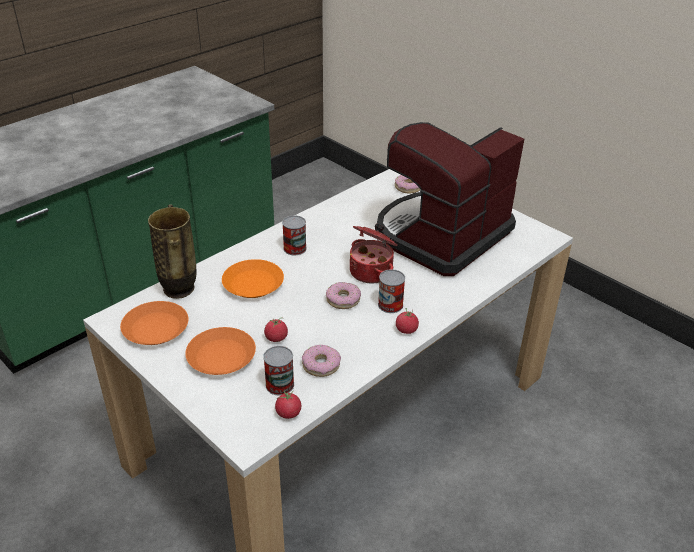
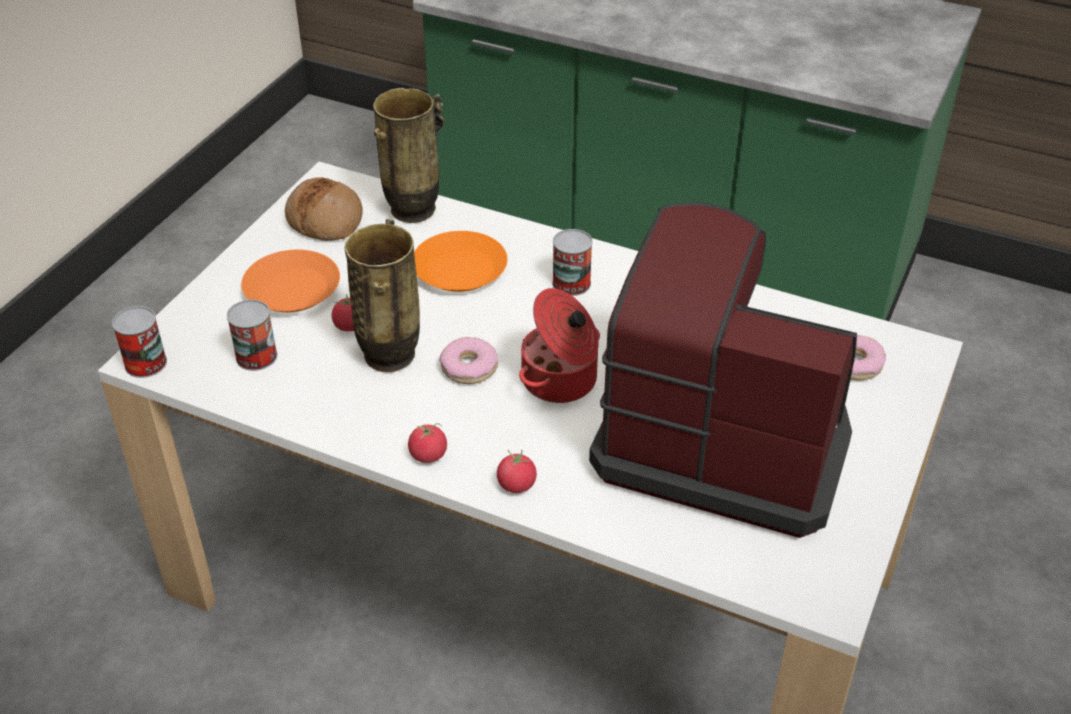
camera: 70 degrees right, 5 degrees up
(156, 328) = (325, 219): orange plate -> bread
(288, 413) = (205, 380): tomato -> tomato (516, 484)
(315, 327) = (390, 356): none -> vase
(321, 365) = (310, 384): donut -> none
(390, 305) = (483, 422): can -> can (145, 363)

